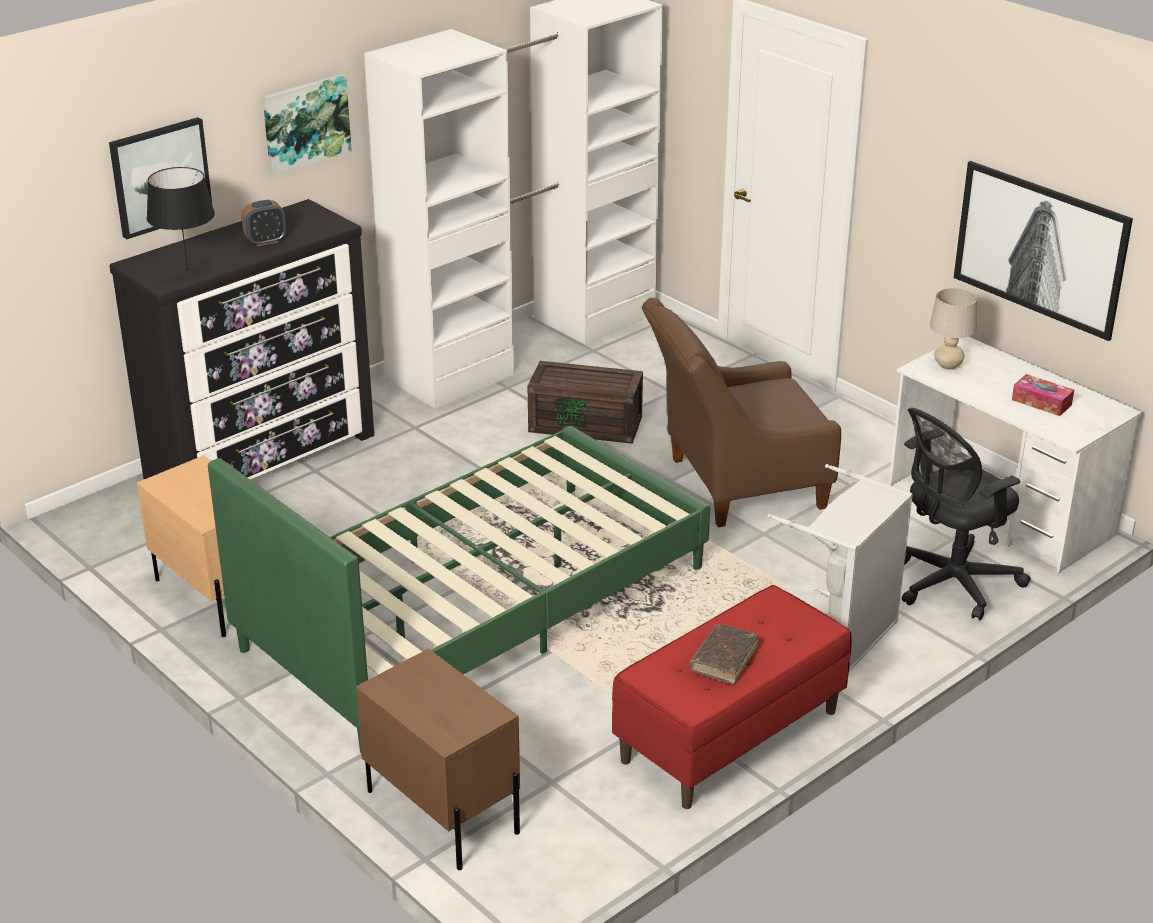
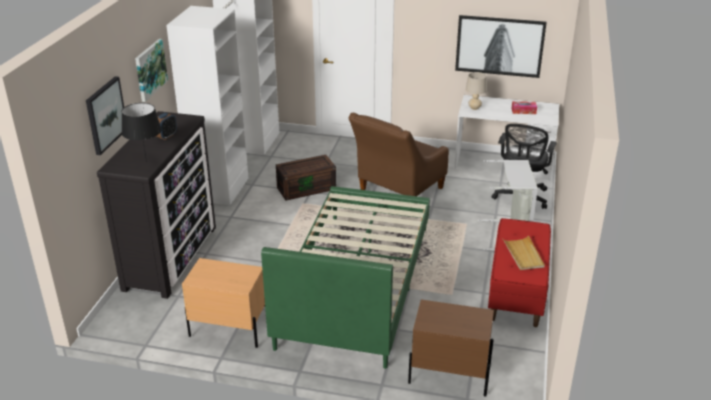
camera: 35 degrees left, 0 degrees up
(724, 660) = (523, 254): brown book -> beige tray

